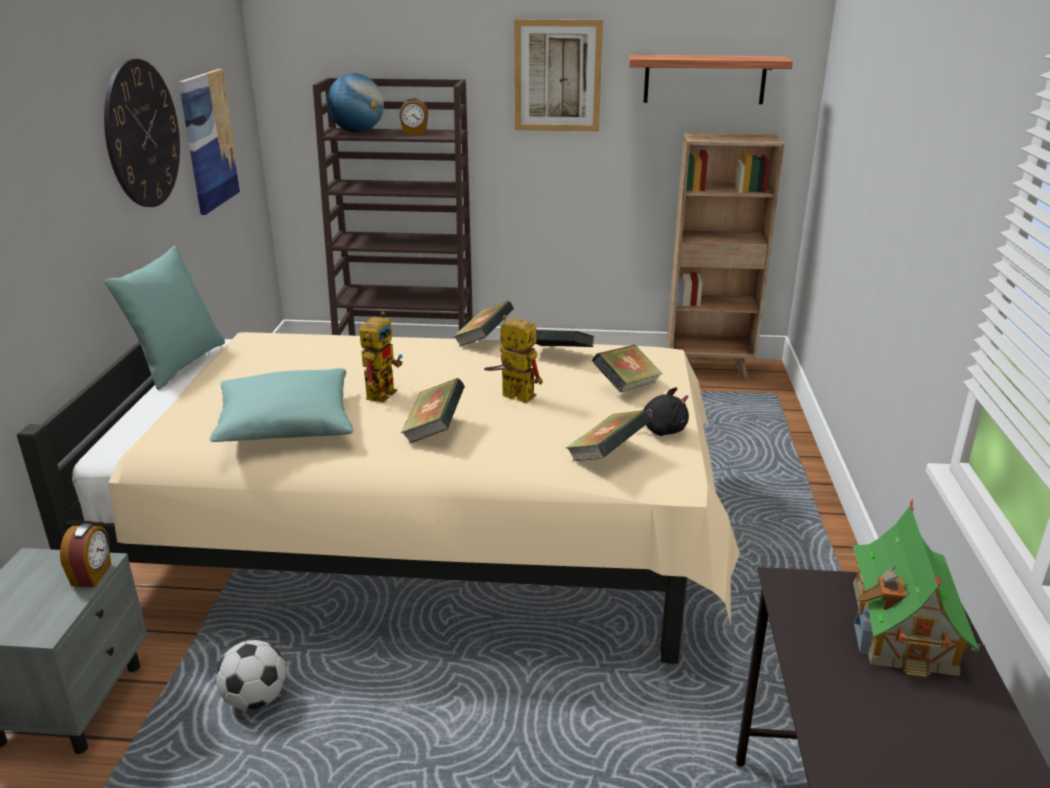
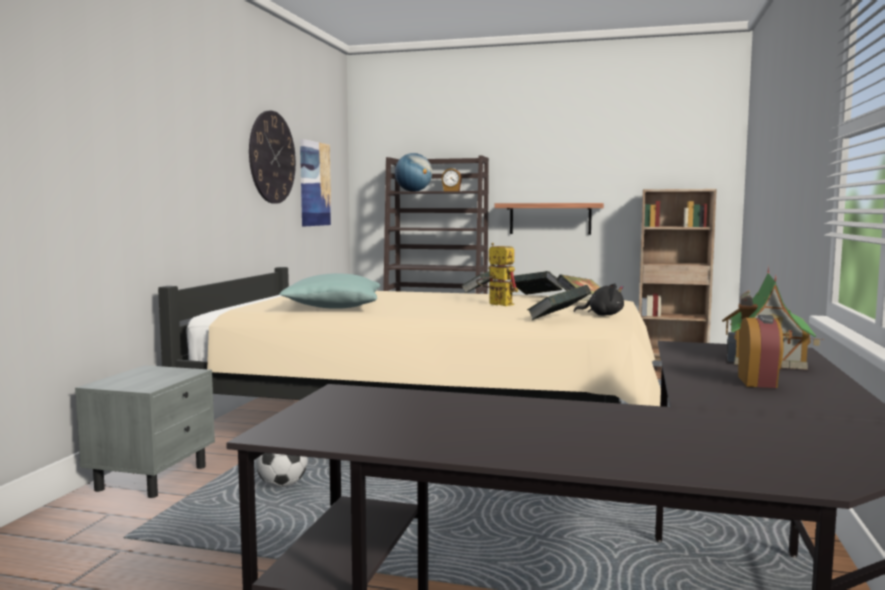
camera: 10 degrees right, 20 degrees down
(92, 575) = (186, 374): alarm clock -> alarm clock (758, 382)
(178, 364) = (270, 295): turquoise pillow -> none
(382, 391) = (404, 301): toy robot -> none
(434, 430) = (435, 310): book -> none
(557, 76) = (552, 155): picture -> none
(704, 79) = (656, 154): shelf -> shelf (550, 218)

